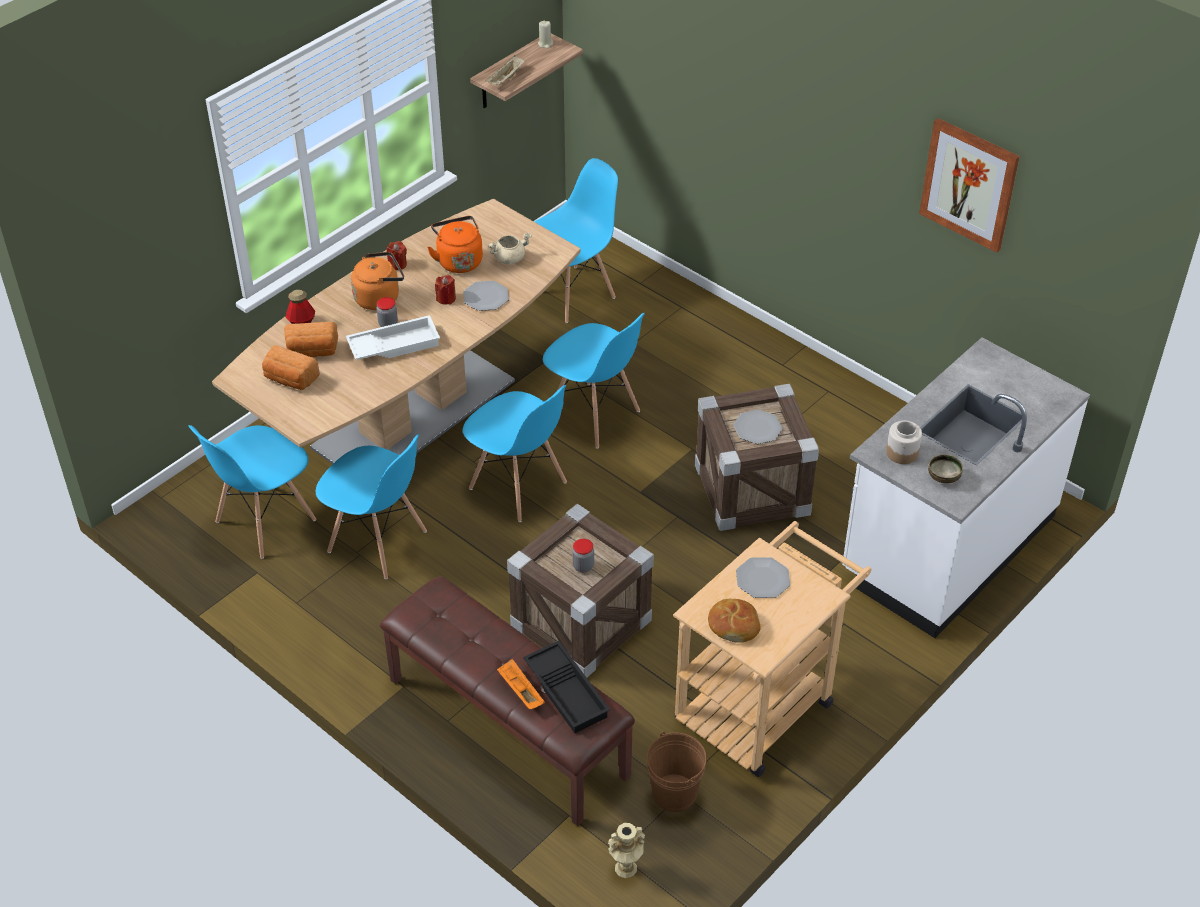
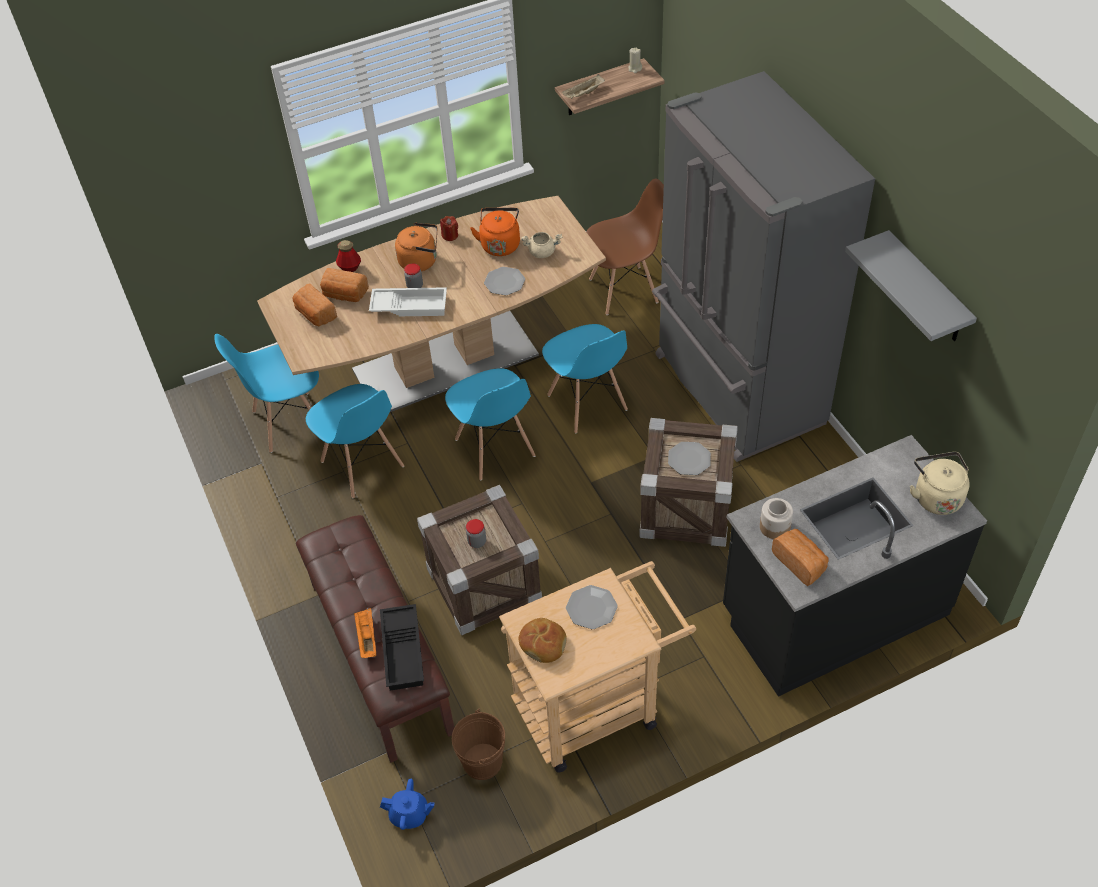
camera: 25 degrees right, 5 degrees up
(446, 298) = (472, 275): red candle -> none
(572, 294) = (624, 290): blue chair -> brown chair
(625, 868) = (409, 814): beige vase -> blue teapot
(741, 364) = (735, 390): none -> grey fridge
(943, 478) = (800, 563): bowl -> bread
(946, 545) = (833, 611): white counter -> black counter
(969, 184) = (927, 289): picture -> grey shelf
(1034, 385) = (936, 496): none -> beige kettle

